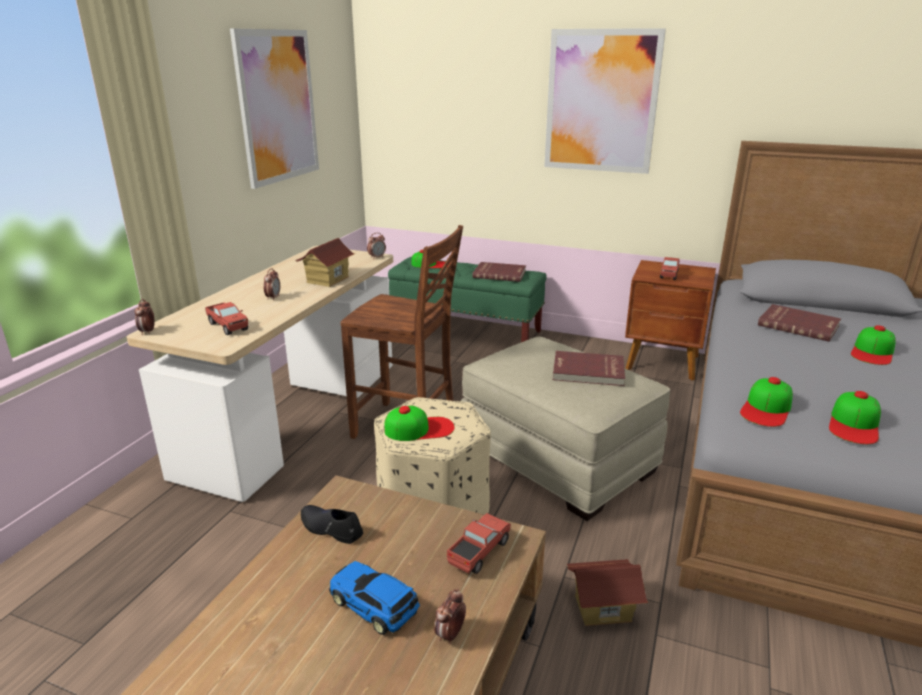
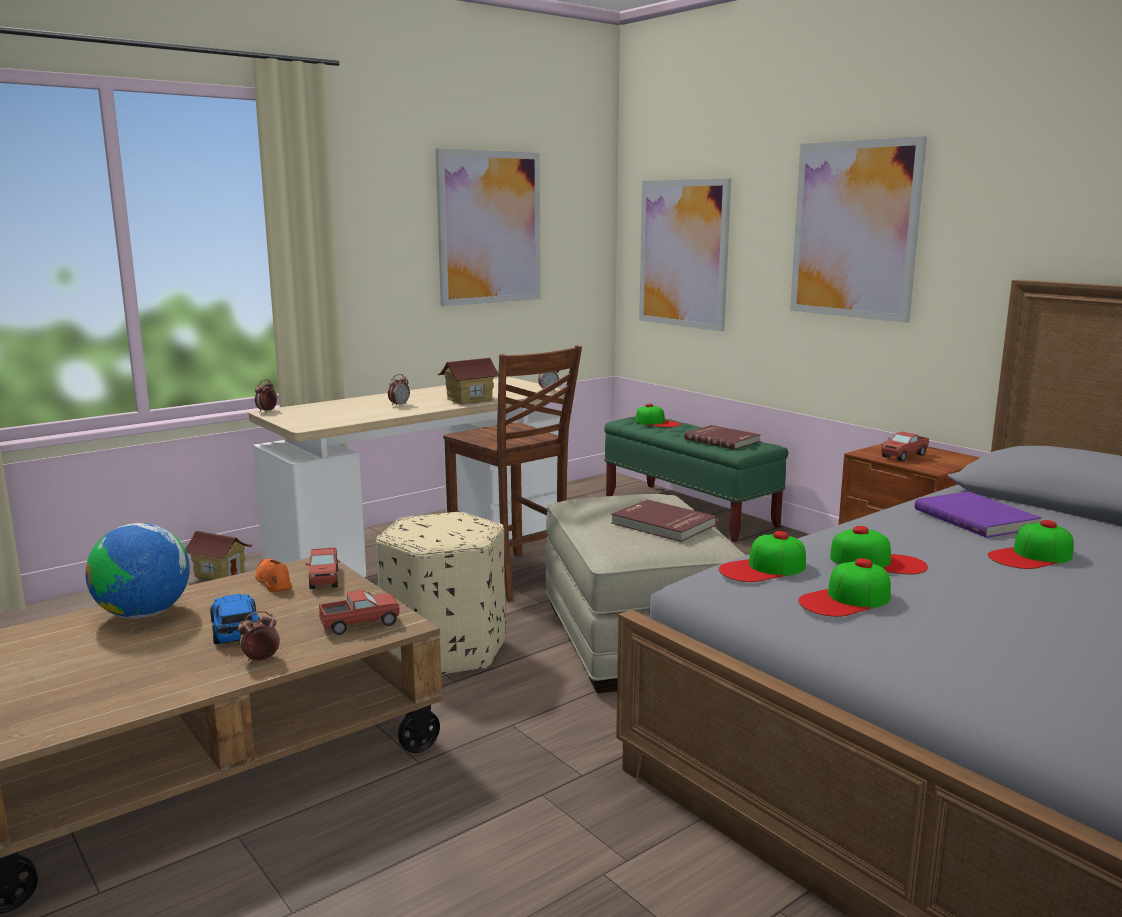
camera: 30 degrees right, 10 degrees down
(228, 326) = (329, 416): toy truck -> toy truck (324, 578)
(251, 624) = (144, 614): none -> globe
(330, 528) = (273, 581): black shoe -> orange shoe
(419, 428) = (423, 530): cap -> cap (878, 562)
(434, 120) = (683, 254): none -> picture
(602, 608) = (516, 758): toy house -> toy house (220, 574)
(798, 325) = (977, 518): red book -> purple book

